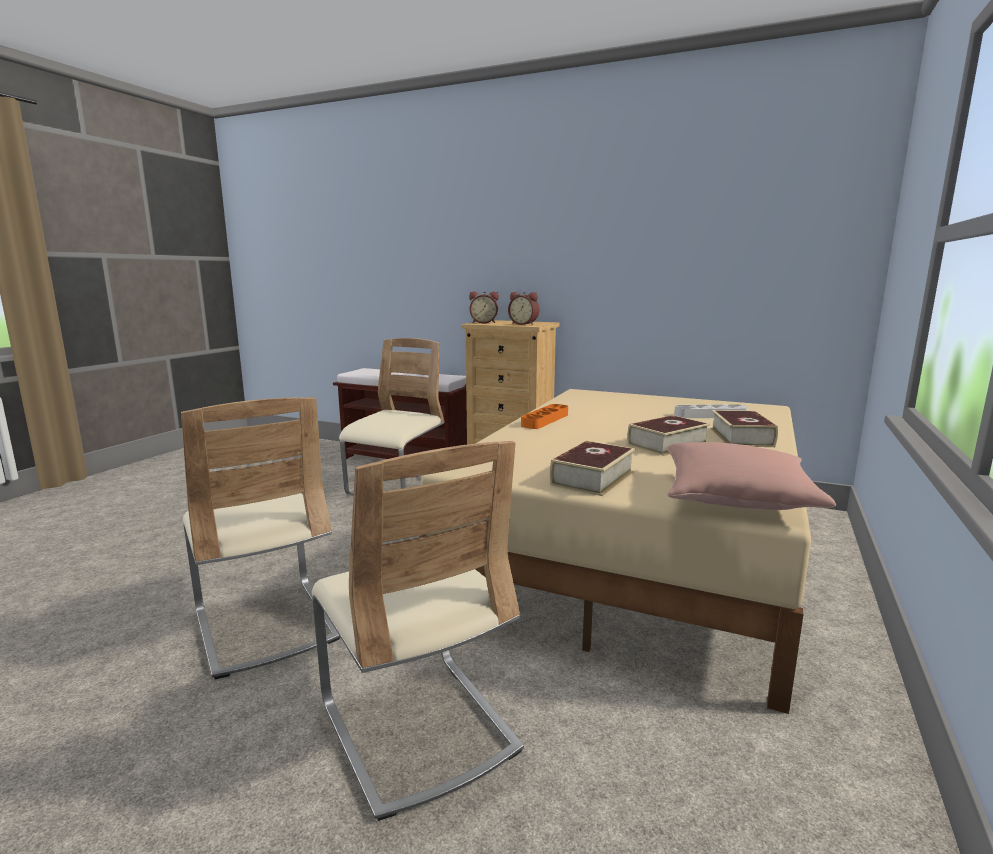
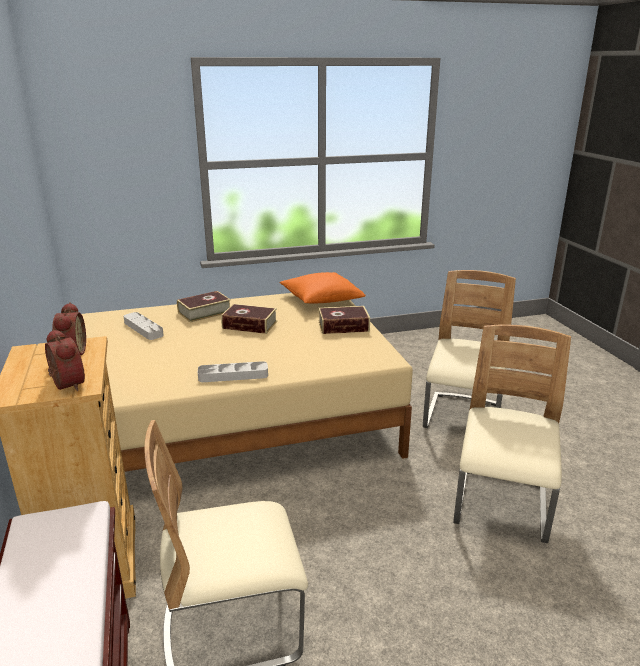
camera: 130 degrees left, 10 degrees up
(545, 420) = (233, 375): orange tray -> grey tray
(736, 498) = (321, 299): pink pillow -> orange pillow

